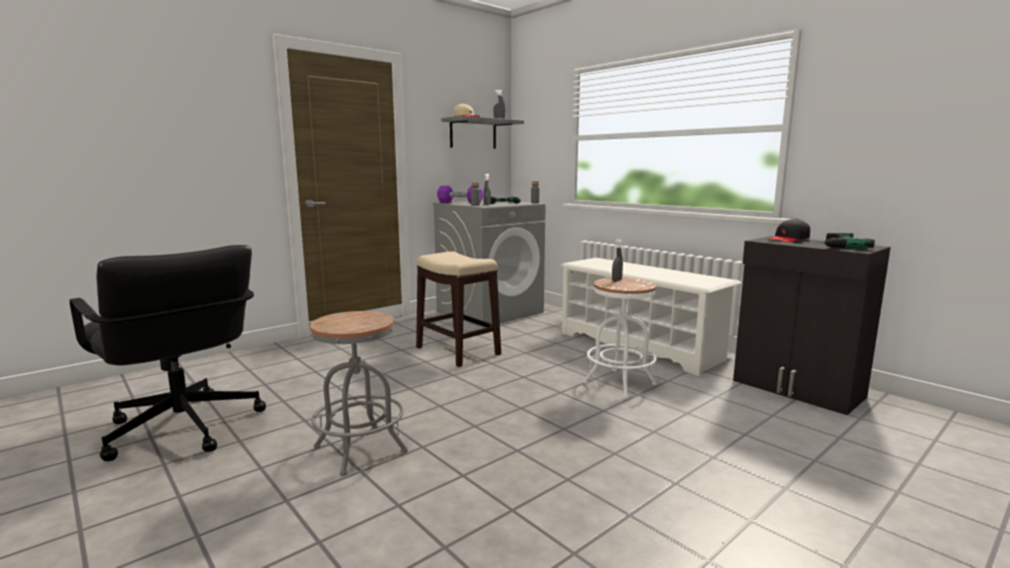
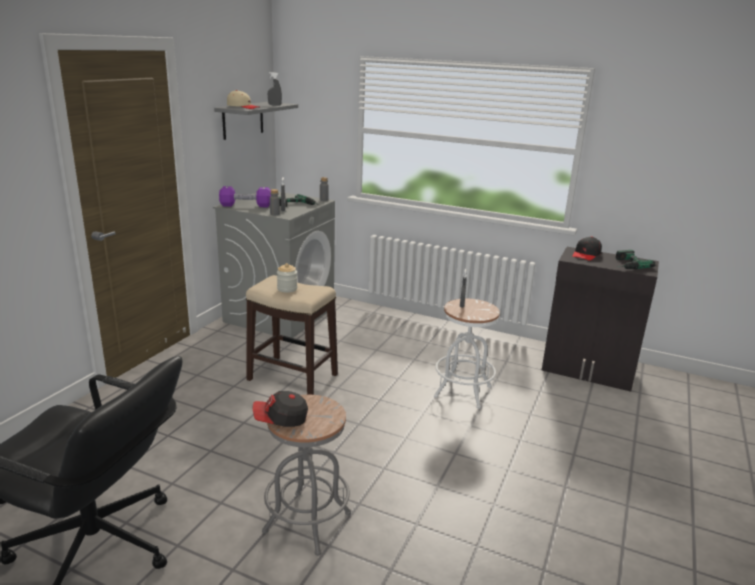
camera: 25 degrees left, 10 degrees up
(326, 320) = (280, 419): none -> cap
(452, 258) = (287, 289): none -> jar
(639, 346) = (448, 341): white shoe rack -> none

